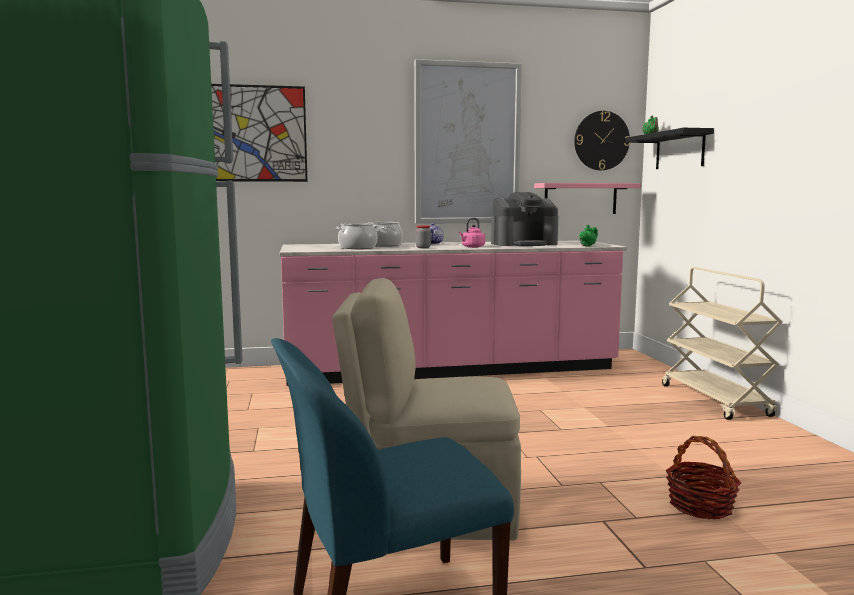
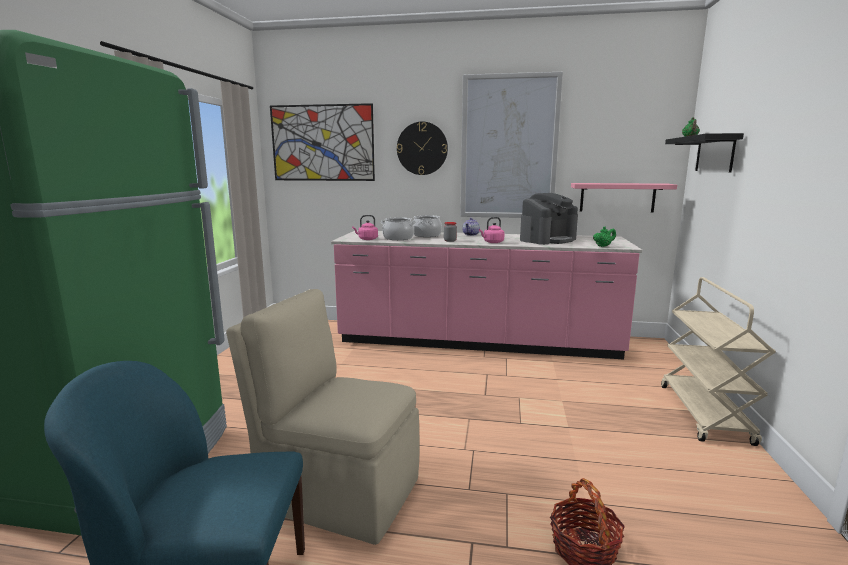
camera: 20 degrees right, 5 degrees up
(322, 249) = (367, 239): none -> pink kettle
(523, 244) = (547, 240): coffee machine -> coffee machine turned 45 degrees counterclockwise
(601, 140) = (643, 142): wall clock -> wall clock (422, 148)

